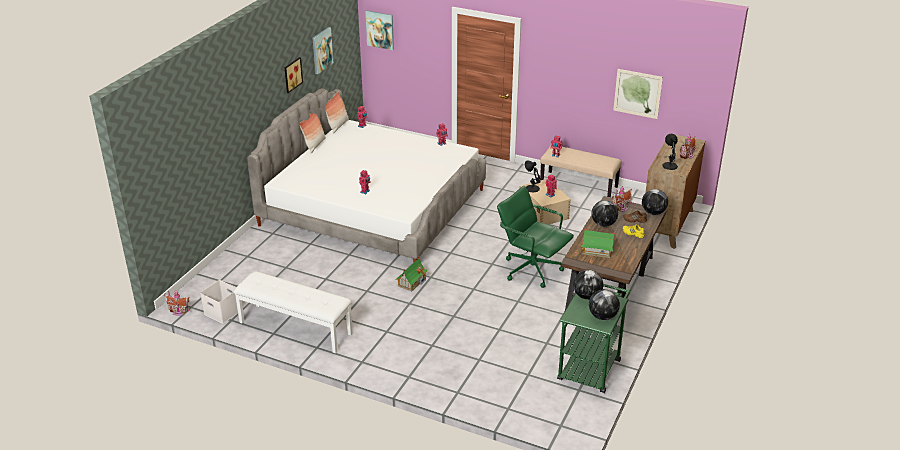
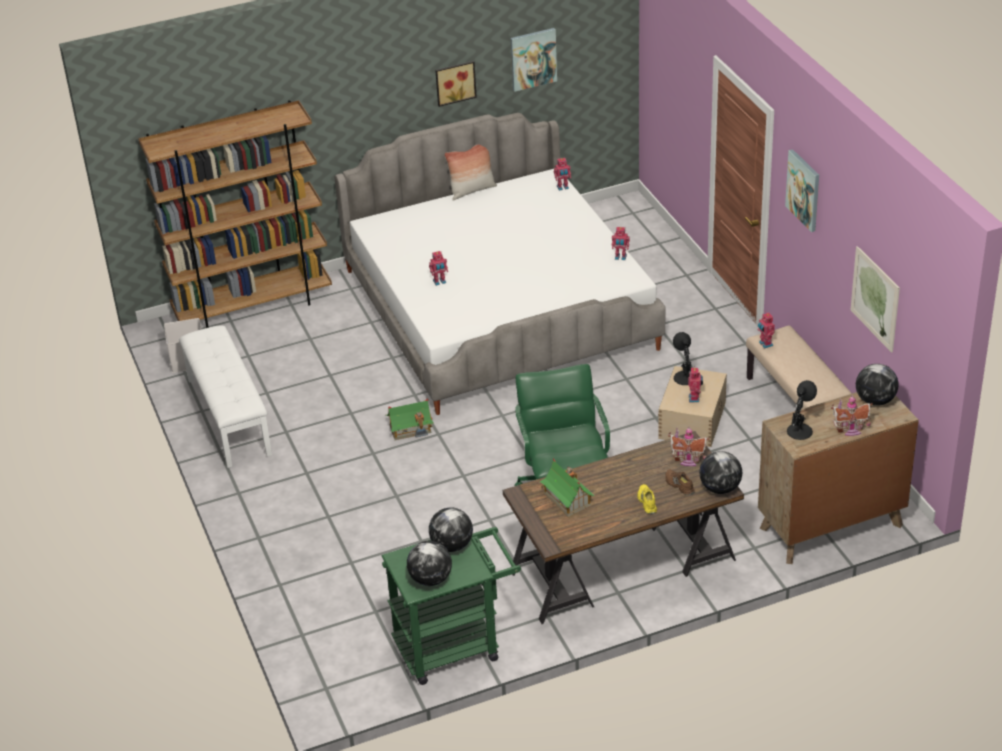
camera: 45 degrees right, 5 degrees up
(178, 312) = (152, 336): toy house -> none
(224, 267) = (253, 307): none -> brown bookcase
(337, 126) = (534, 174): pillow -> none
(380, 29) = (654, 52): picture -> picture (804, 190)
(603, 224) = (630, 469): globe -> globe (875, 400)

